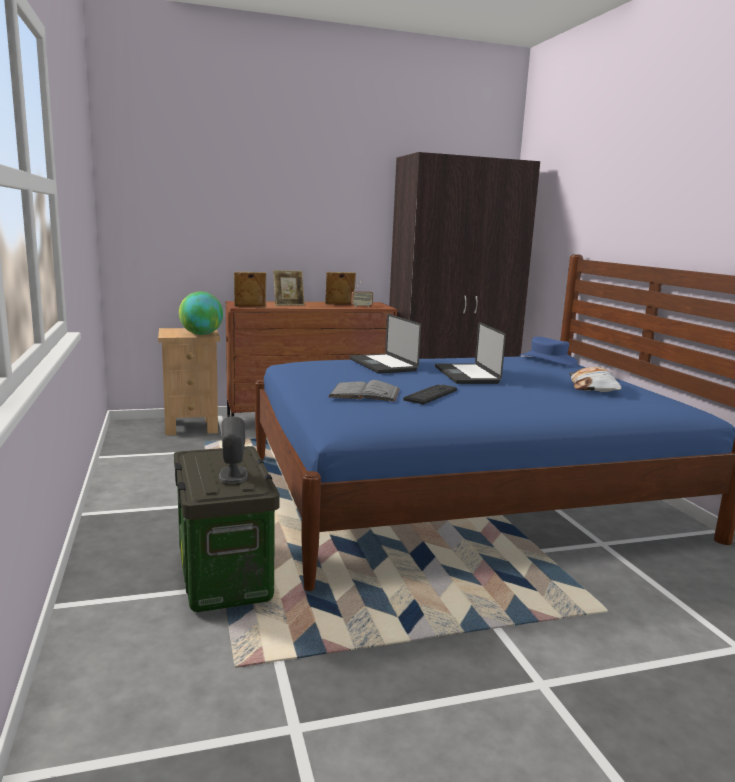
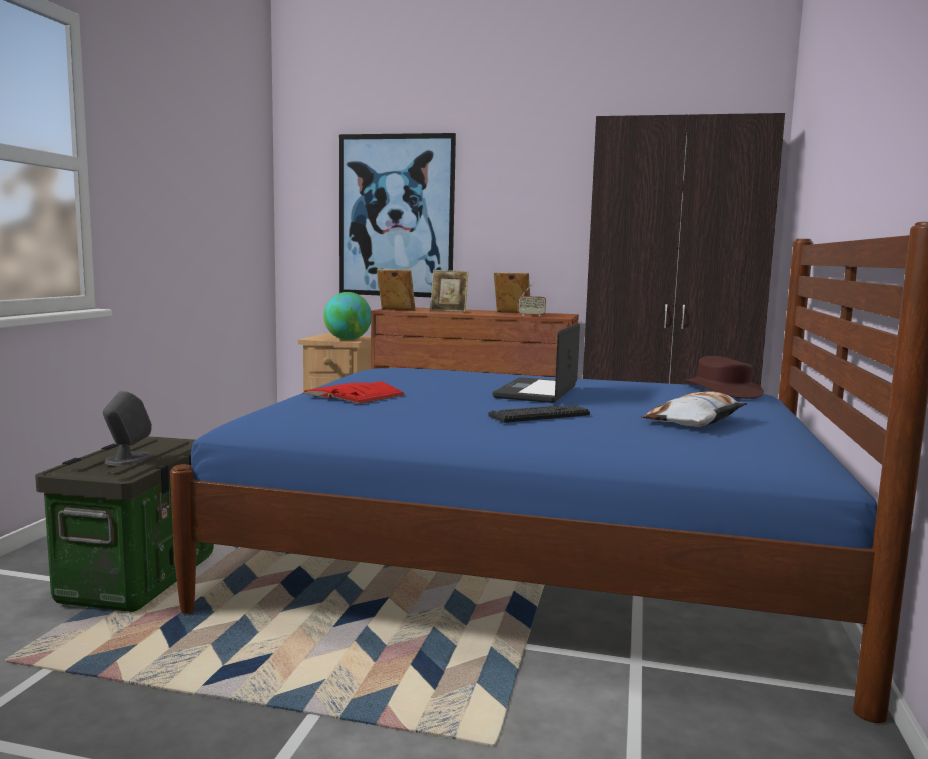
camera: 30 degrees right, 5 degrees down
(224, 220) = (396, 216): none -> picture
(365, 393) = (354, 394): grey book -> red book
(382, 365) = (460, 375): laptop -> none
(430, 395) = (424, 403): keyboard -> keyboard (539, 415)
(548, 360) = (722, 390): blue hat -> brown hat

